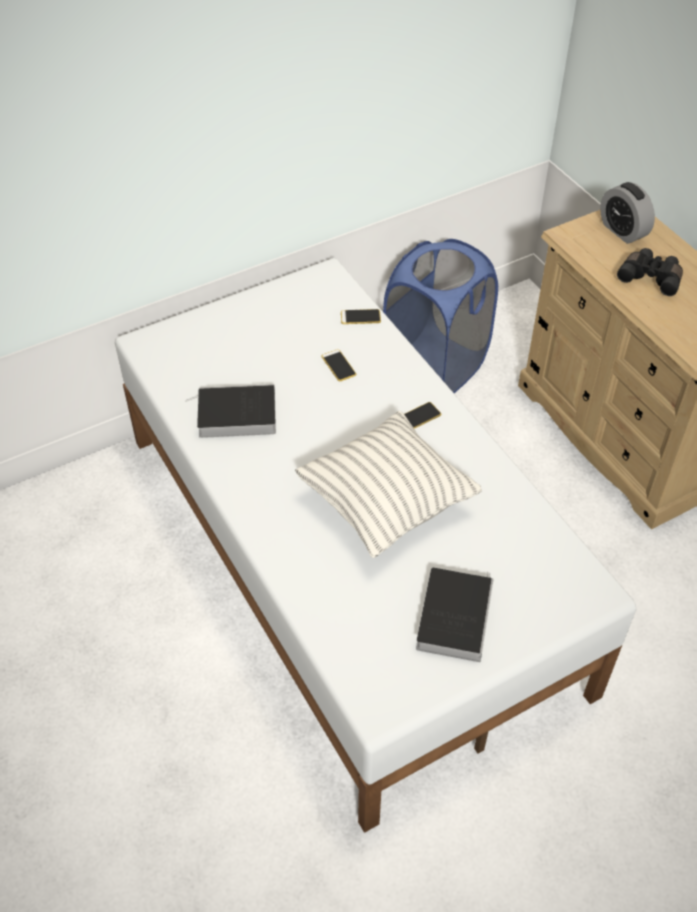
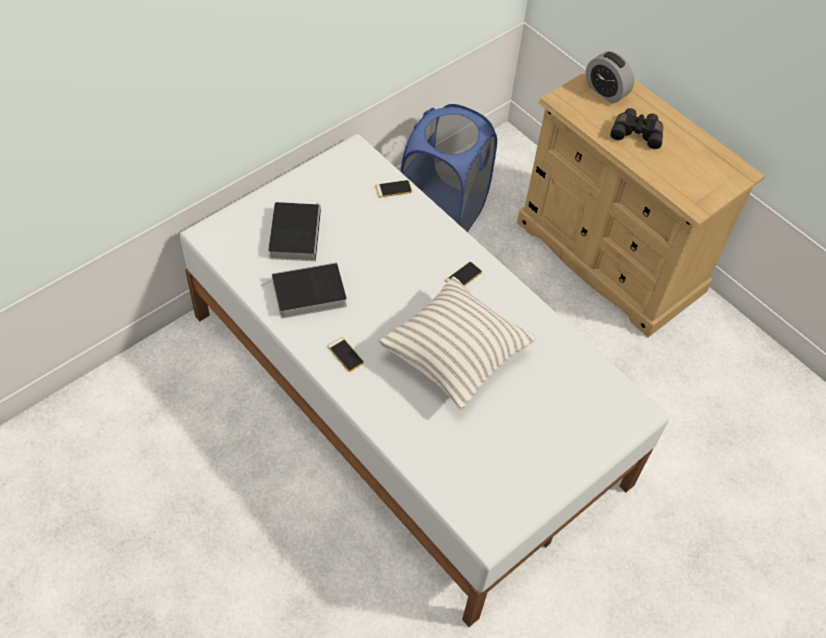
camera: 15 degrees left, 5 degrees up
(338, 366) = (385, 237): phone -> phone (345, 354)
(454, 615) = (530, 446): book -> book (294, 233)

